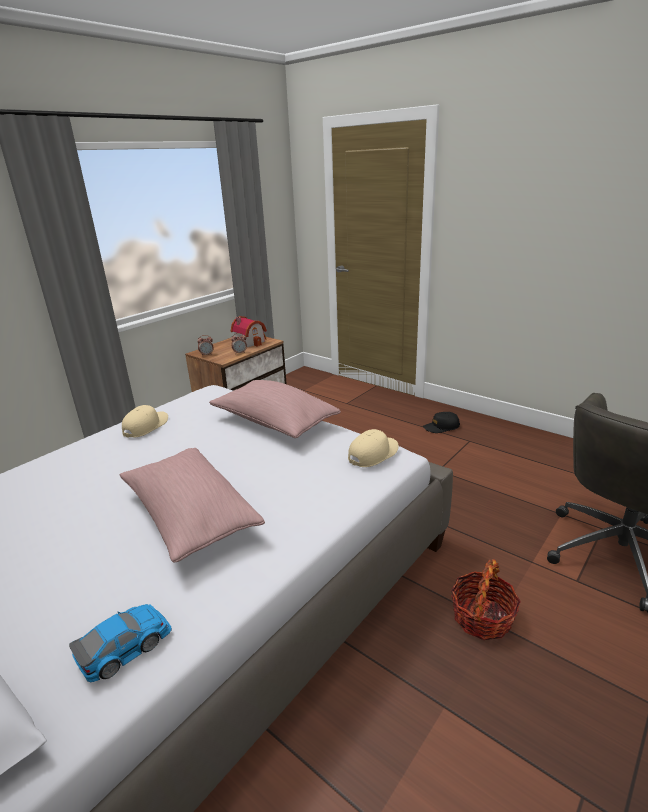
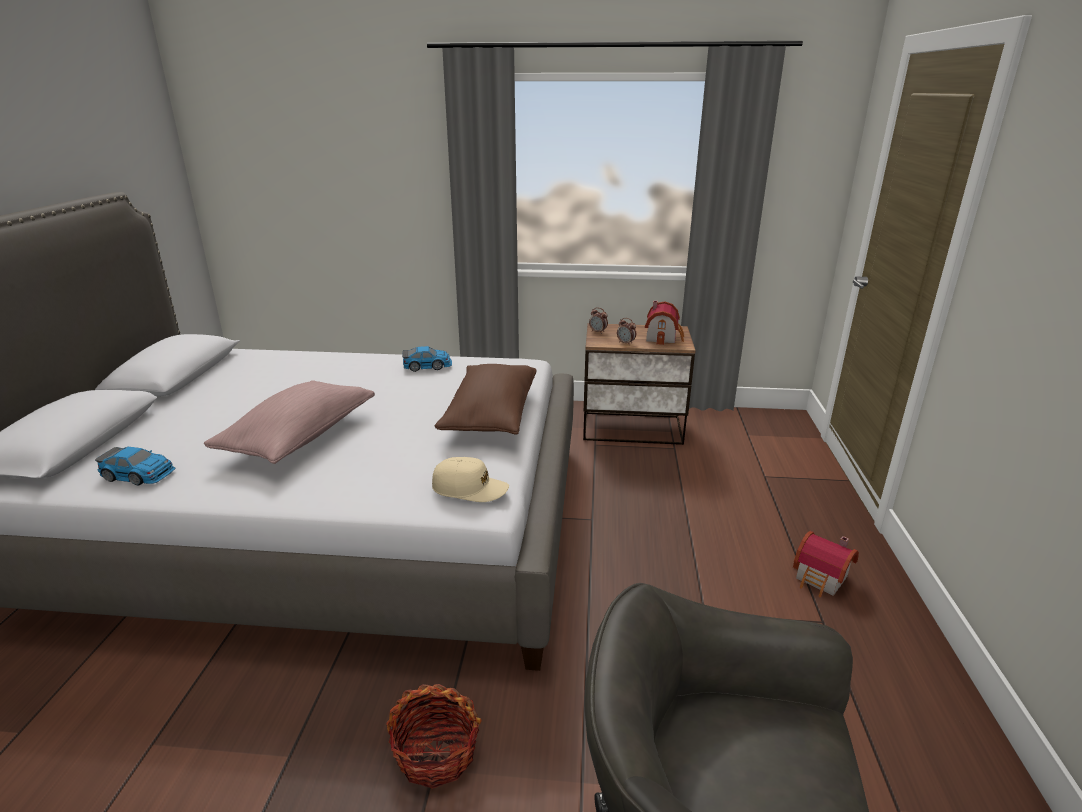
camera: 55 degrees right, 0 degrees up
(146, 426) = (428, 366): beige cap -> toy car
(274, 423) = (491, 415): pink pillow -> brown pillow
(441, 427) = (821, 579): black cap -> toy house

